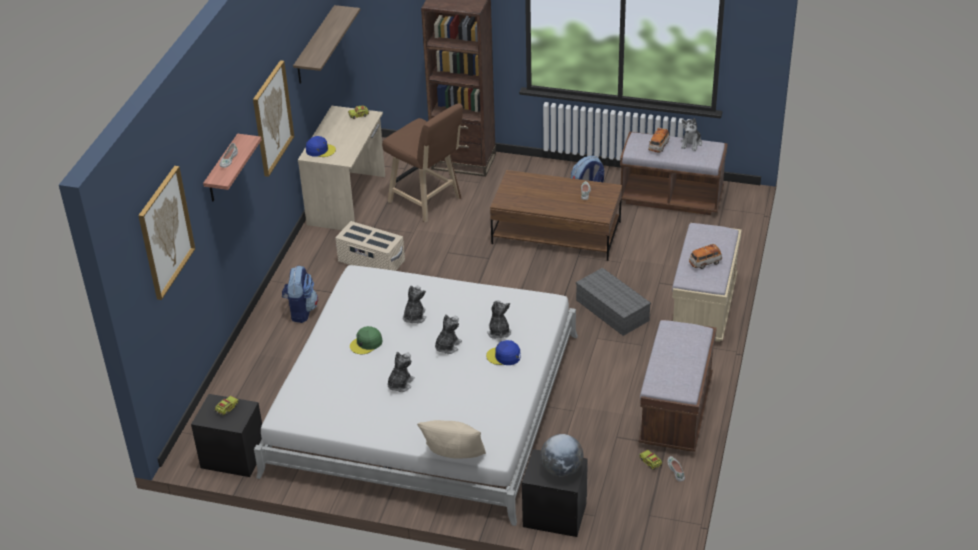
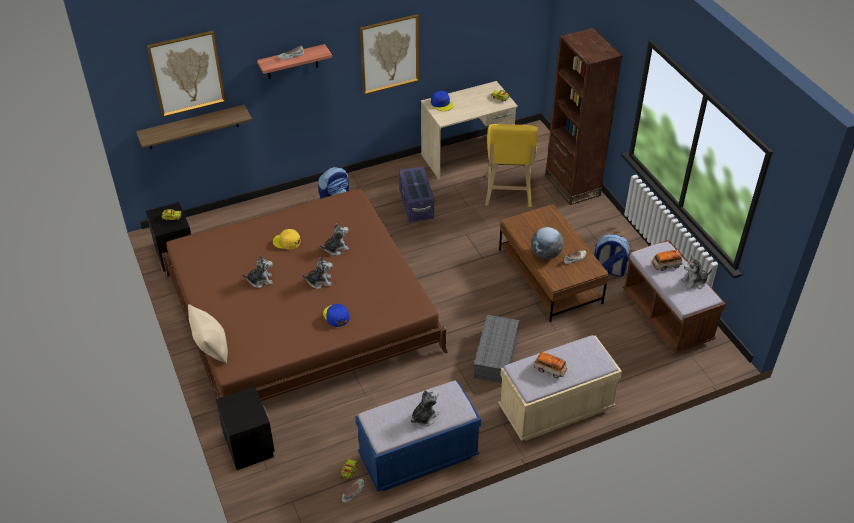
camera: 50 degrees right, 5 degrees up
(315, 46) = (486, 24): shelf -> shelf (193, 127)
(366, 343) = (287, 242): green cap -> yellow cap
(371, 262) = (416, 205): beige storage box -> purple storage box
(425, 403) = (302, 312): white bed -> brown bed
(427, 202) = (508, 193): brown stool -> yellow stool
(499, 332) = (360, 299): plush toy -> plush toy (424, 417)
(562, 470) = (245, 414): globe -> globe (546, 254)
(676, 412) = (418, 457): brown bench -> blue bench

